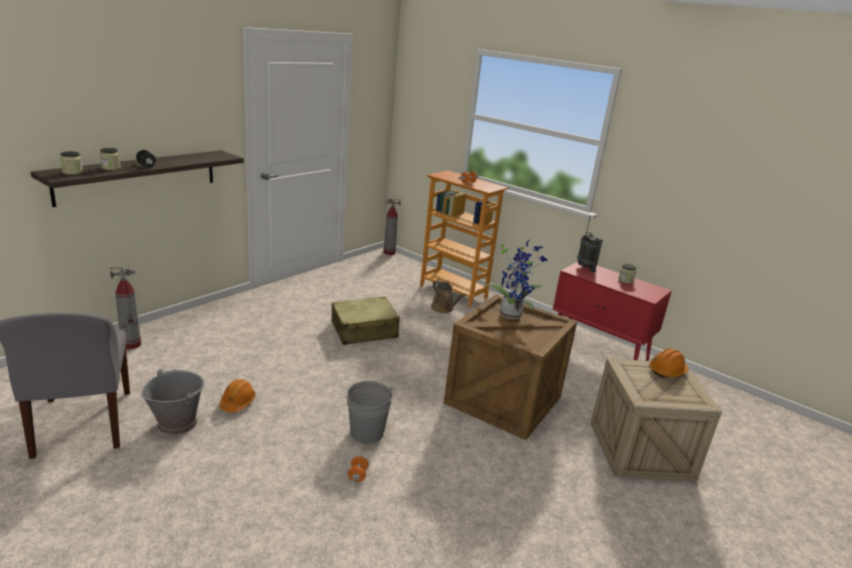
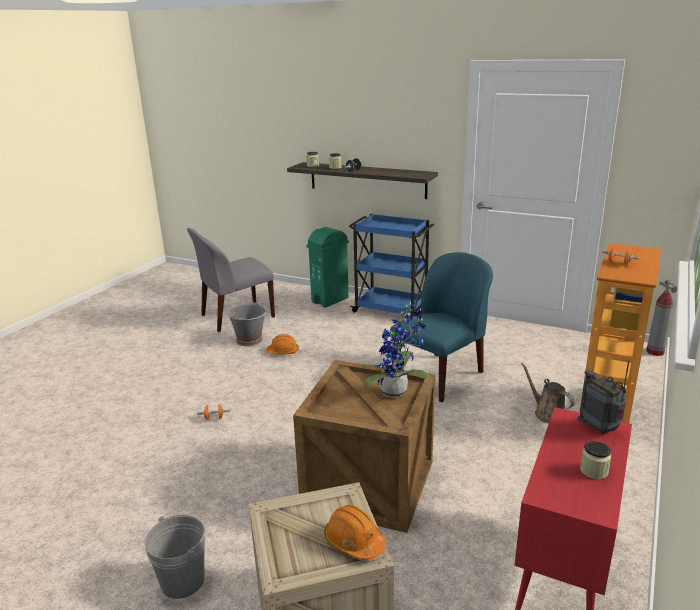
camera: 80 degrees right, 0 degrees up
(131, 345) = (330, 300): fire extinguisher -> green trash can
(207, 317) = (391, 310): none -> blue cart
(364, 330) = (440, 376): beige suitcase -> blue chair
(367, 432) = (271, 411): grey bucket -> grey bucket (183, 581)
(443, 309) = (547, 413): brown watering can -> brown watering can turned 105 degrees clockwise
(585, 267) = (599, 428): radio -> radio turned 90 degrees clockwise

